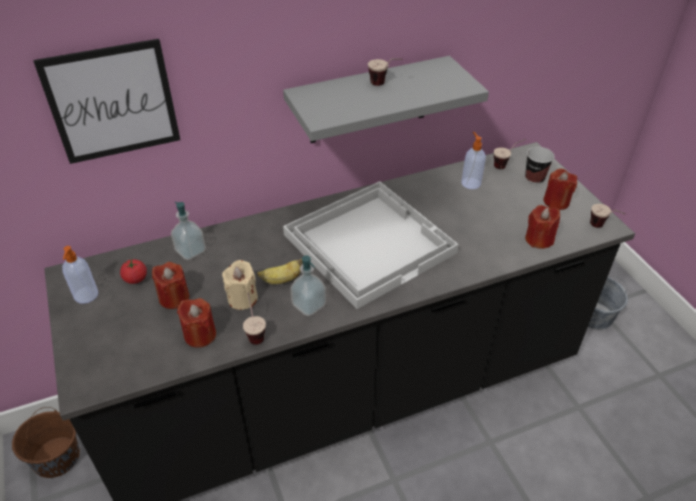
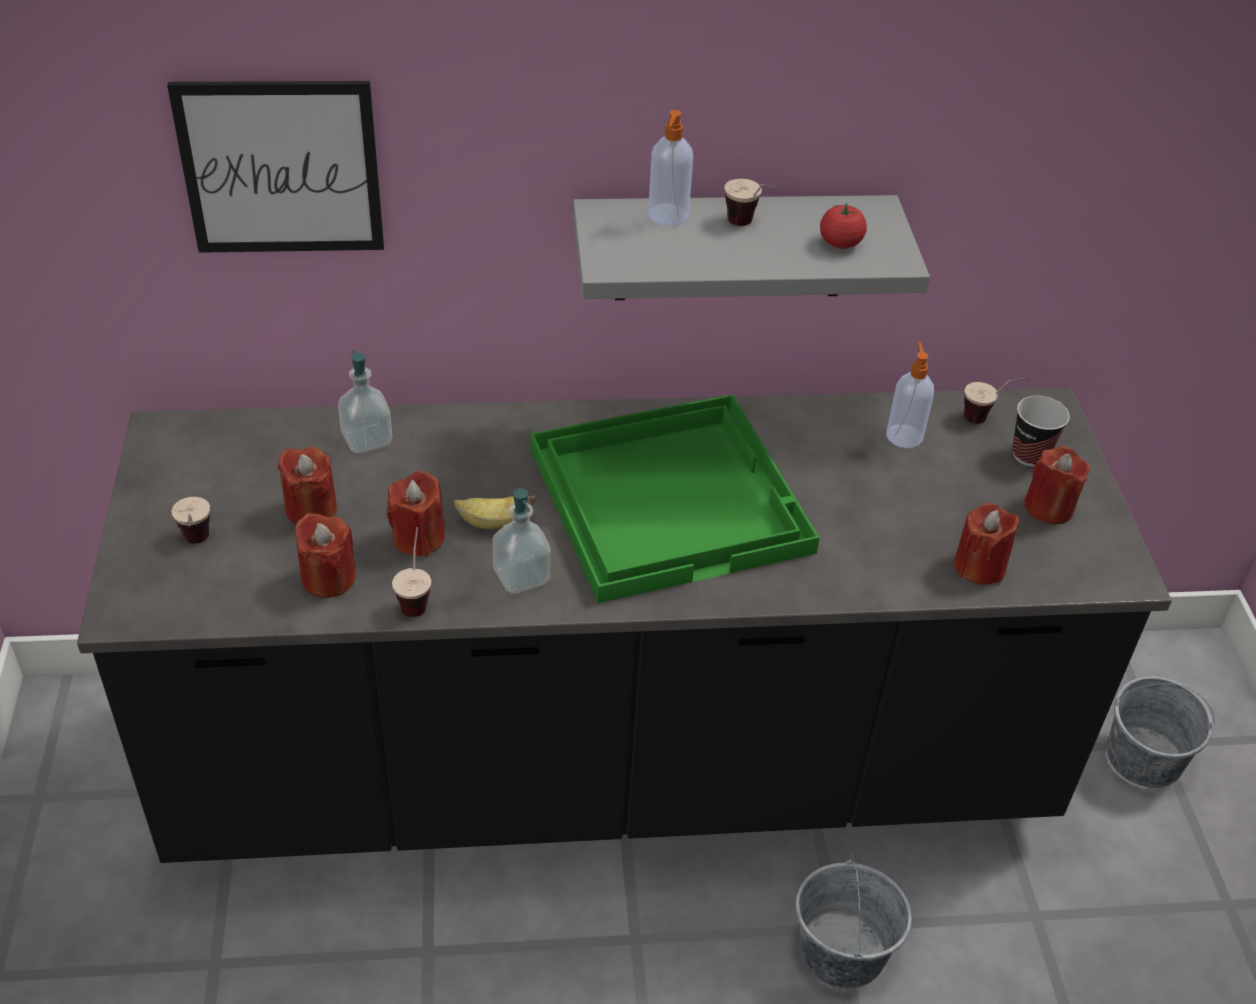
camera: 15 degrees right, 0 degrees up
(56, 458) = (92, 737): brown bucket -> none
(86, 296) = (178, 471): soap dispenser -> soap dispenser (667, 216)
(135, 279) = (263, 463): tomato -> tomato (840, 243)
(242, 298) = (418, 538): beige candle -> red candle
(369, 242) = (670, 497): white tray -> green tray
(497, 453) = (842, 951): none -> grey bucket
(602, 228) = (1112, 575): cup -> cup (197, 546)

